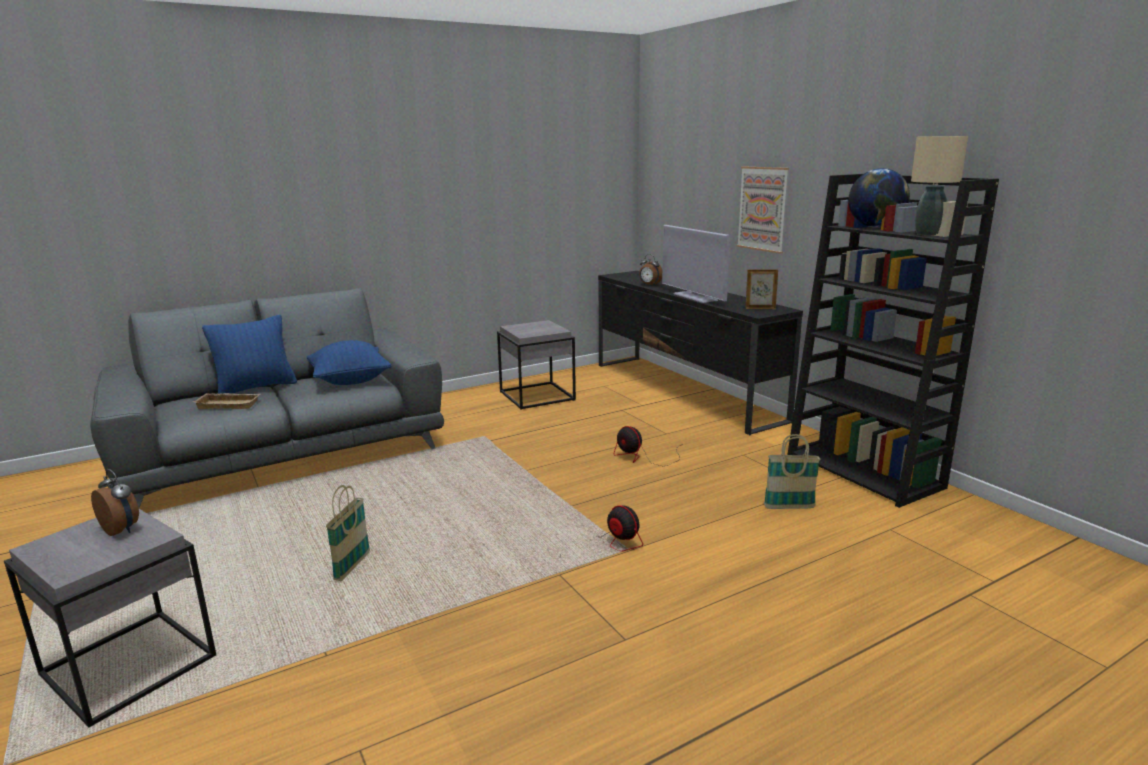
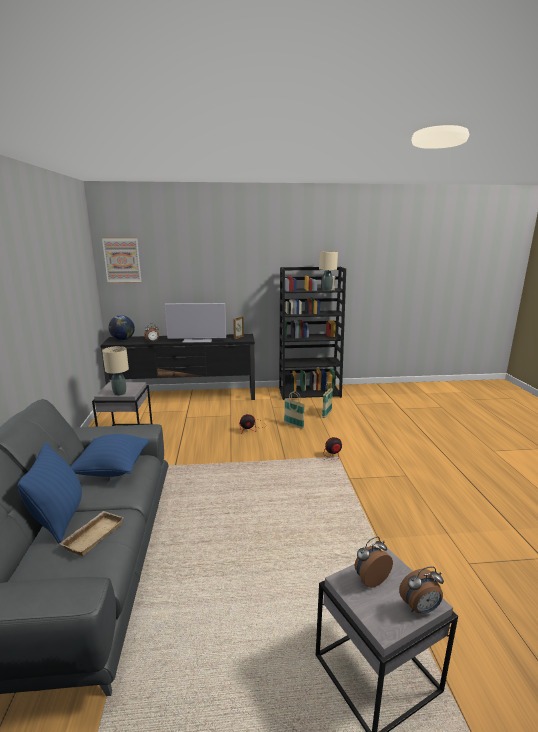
camera: 65 degrees left, 0 degrees up
(60, 566) = (420, 608): none -> alarm clock
(352, 567) = (303, 546): basket -> basket (293, 425)
(520, 331) = (120, 393): none -> beige table lamp
(763, 209) = (216, 287): picture -> picture (122, 260)
(875, 227) = (298, 289): globe -> globe (123, 339)

